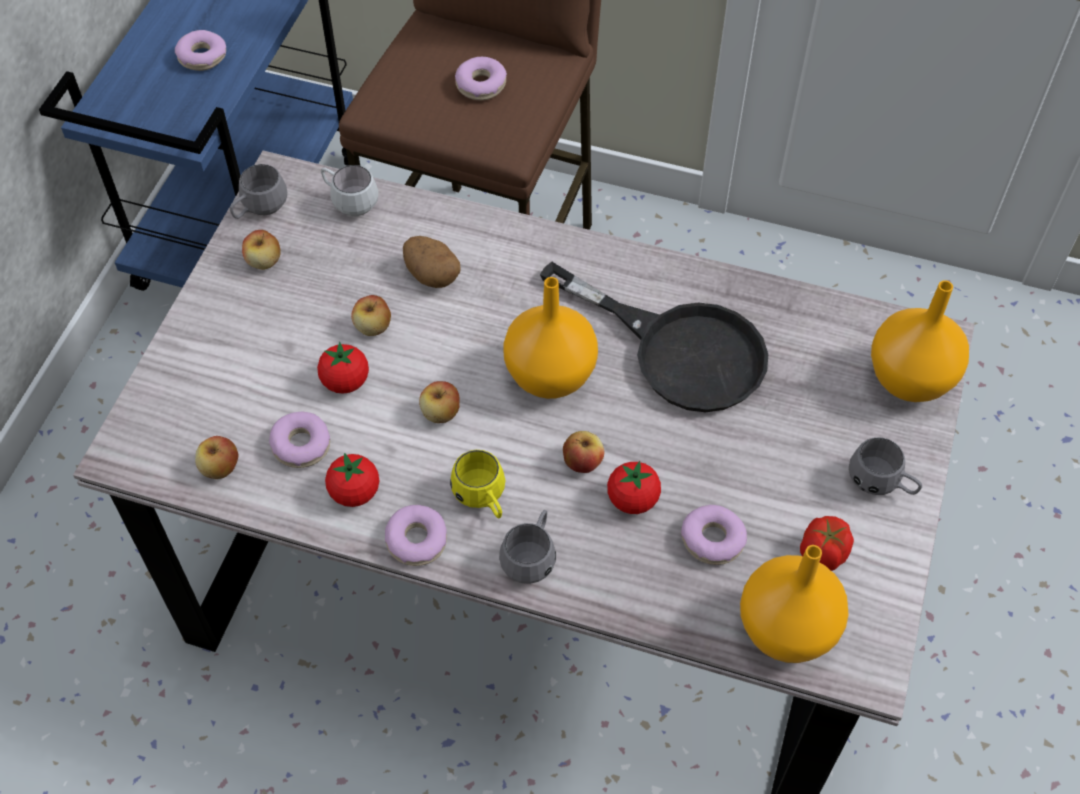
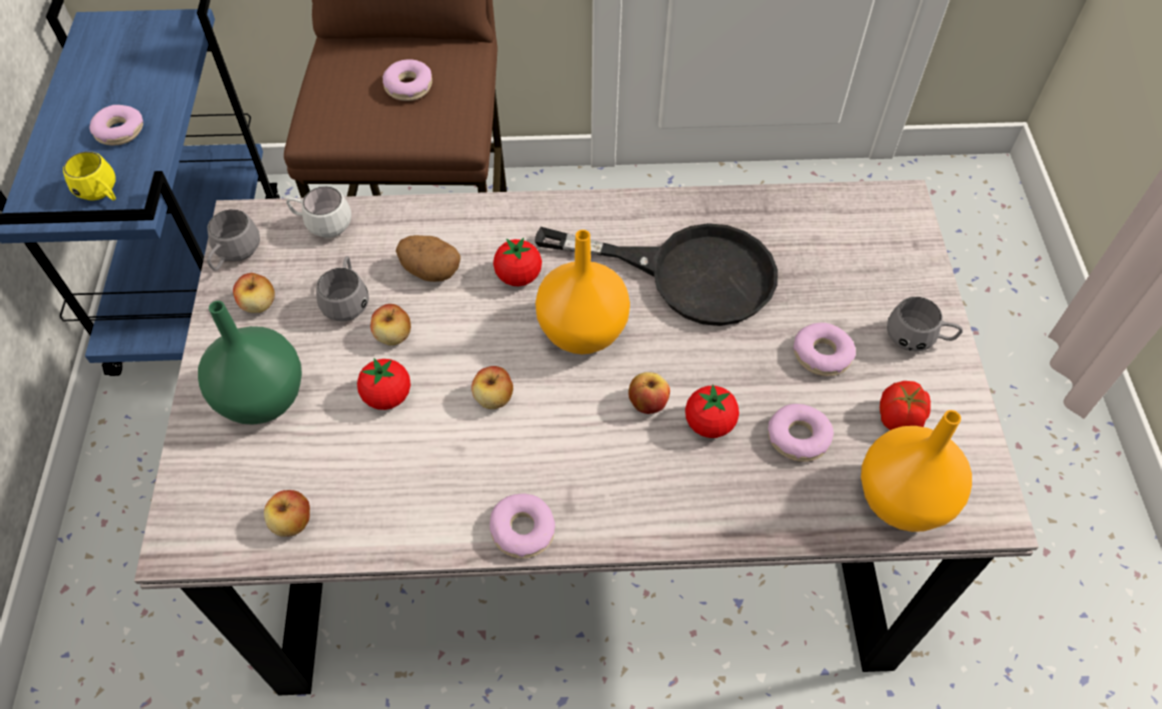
camera: 20 degrees left, 0 degrees up
(236, 352) = (264, 400): none -> green vase
(301, 445) = (368, 472): donut -> donut (822, 355)
(354, 492) = (441, 502): tomato -> tomato (518, 276)
(483, 499) = (570, 468): yellow mug -> yellow mug (103, 195)
(531, 557) = (640, 509): grey mug -> grey mug (348, 301)
(909, 377) = (895, 240): orange vase -> none

